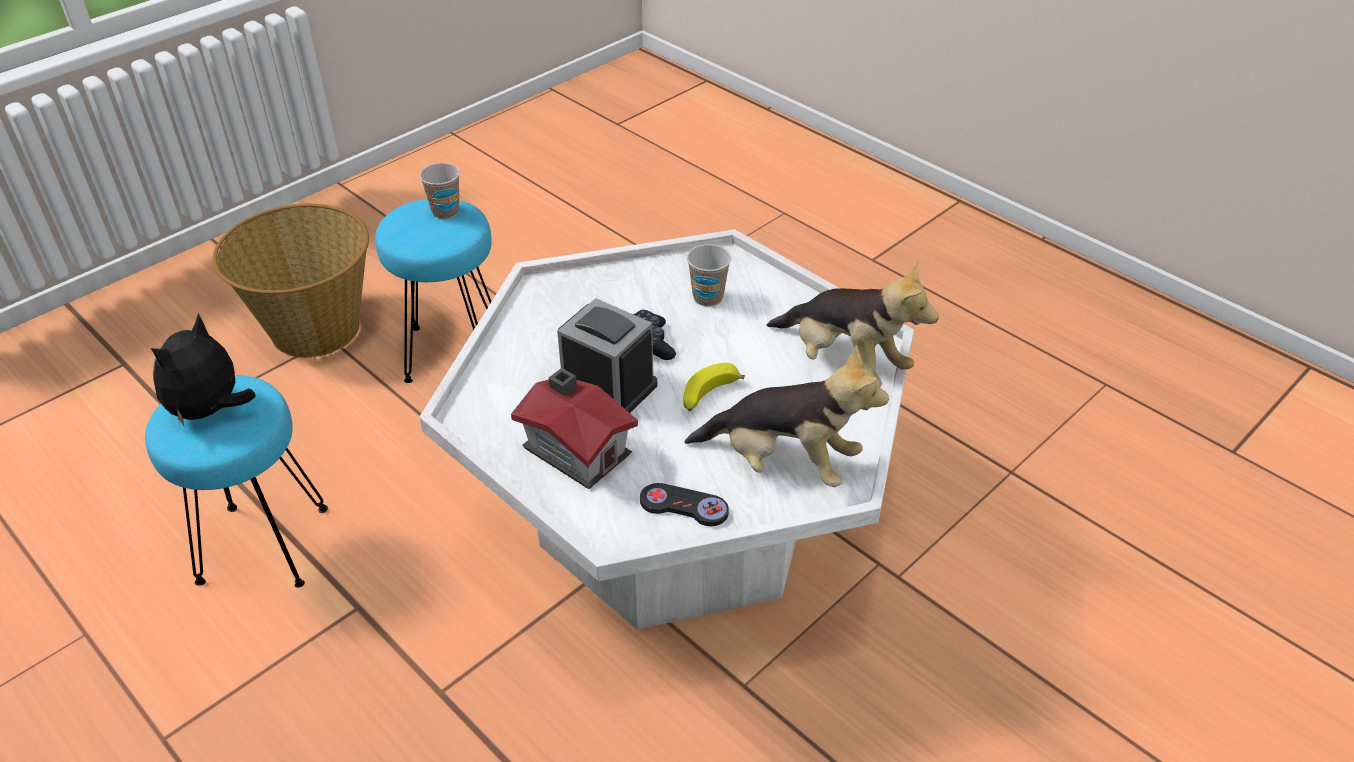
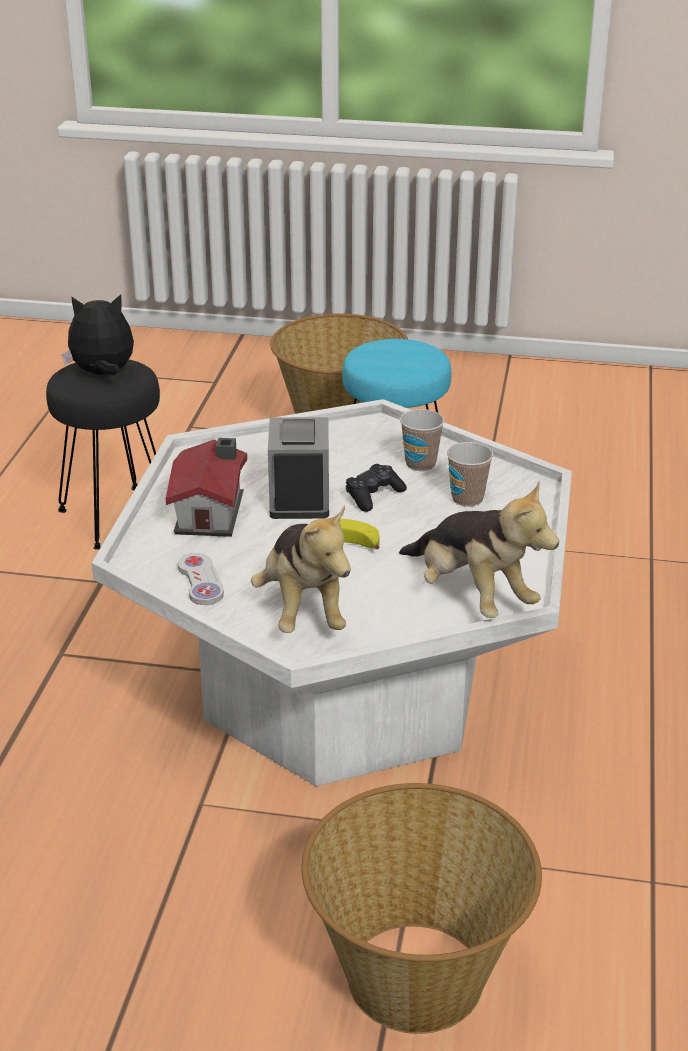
camera: 55 degrees right, 10 degrees down
(263, 547) = (115, 517): turquoise stool -> black stool
(445, 212) = (419, 356): cup -> cup (420, 464)
(684, 506) = (200, 581): black game controller -> white game controller
(844, 362) = (471, 595): plush toy -> plush toy turned 45 degrees counterclockwise
(1028, 649) = (416, 979): none -> basket

